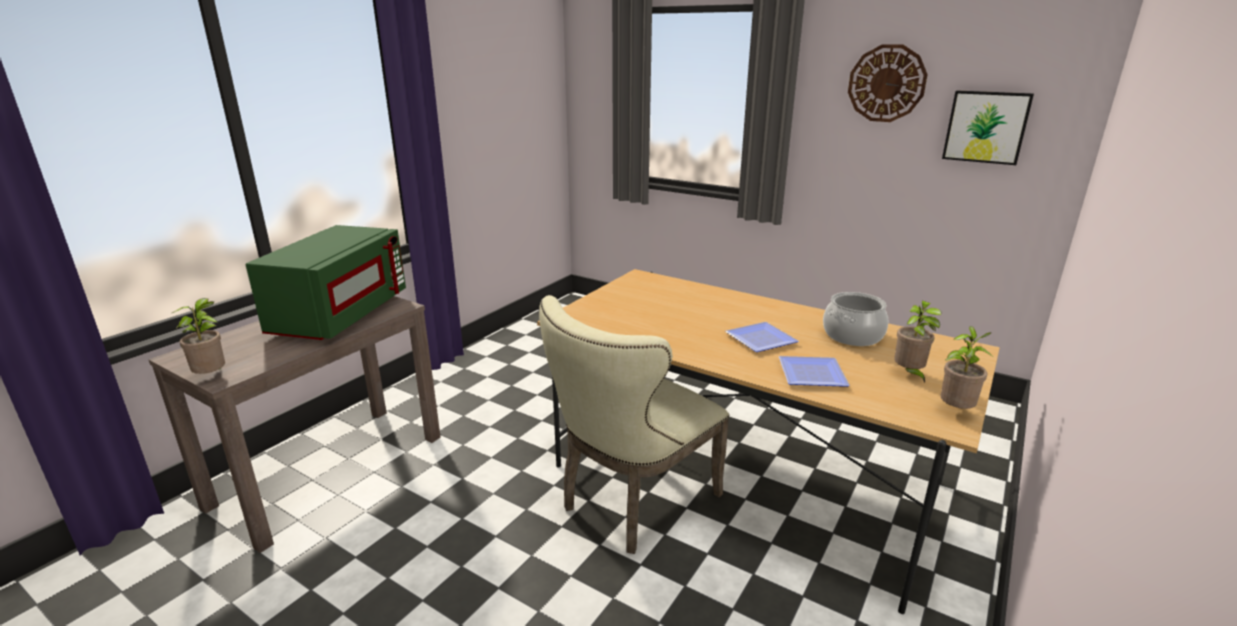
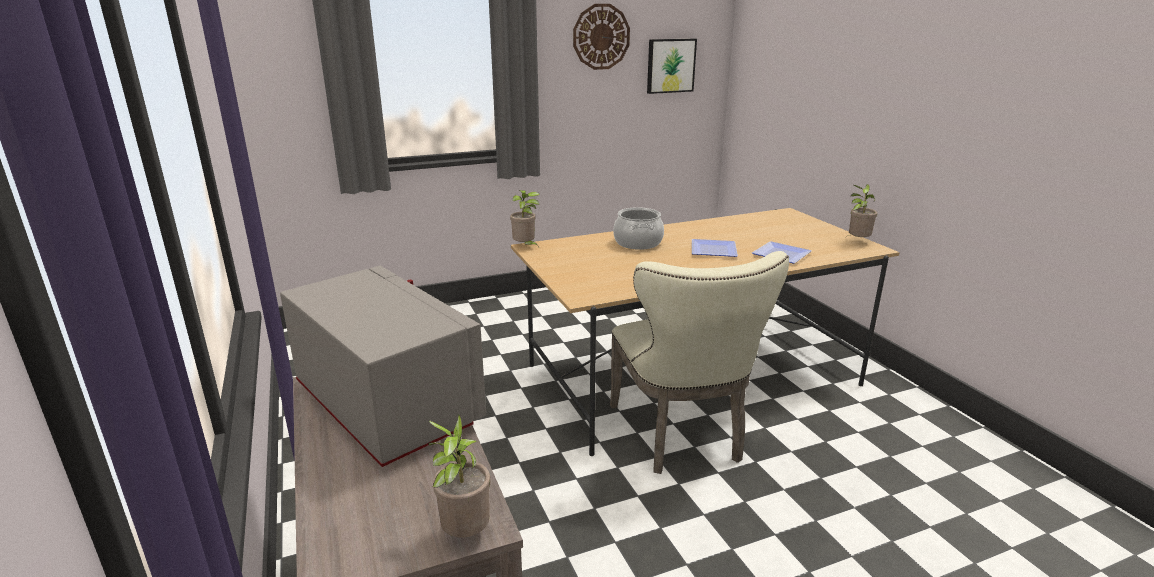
camera: 55 degrees left, 0 degrees up
(340, 315) = (386, 406): green microwave -> grey microwave
(853, 336) = (737, 228): cooking pot -> cooking pot (638, 243)
(909, 374) = (804, 235): potted plant -> potted plant (525, 247)

